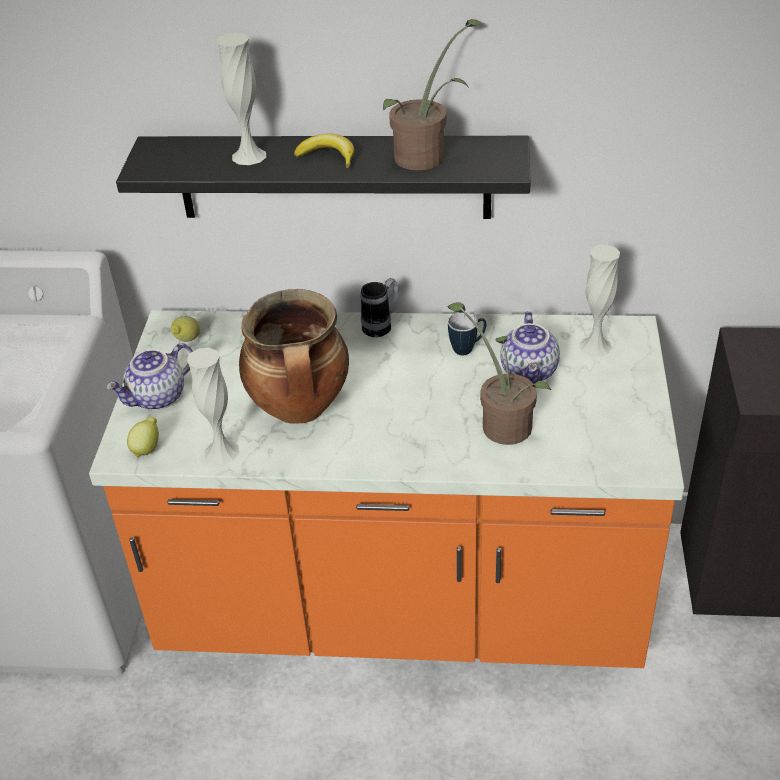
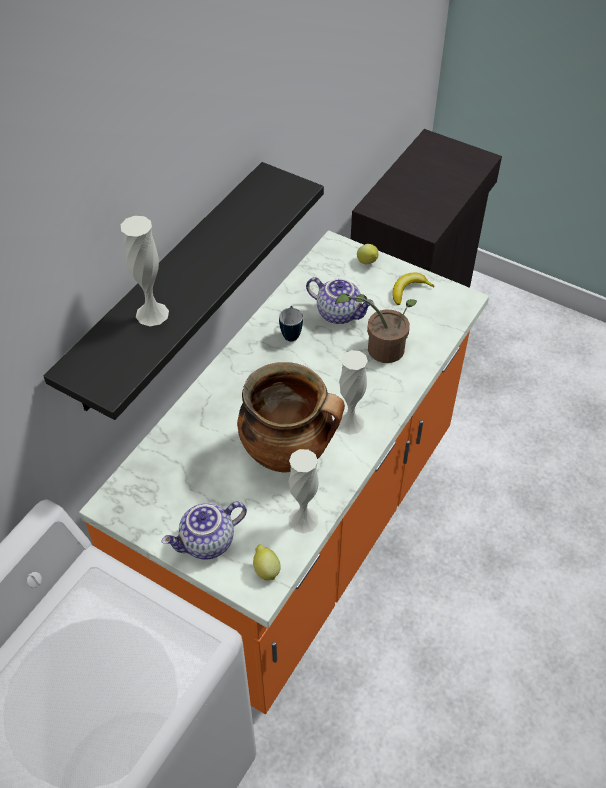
camera: 65 degrees left, 10 degrees up
(158, 398) = (207, 543): teapot -> teapot turned 75 degrees clockwise
(187, 341) = (146, 499): lemon -> lemon (367, 263)
(328, 156) = (197, 269): banana -> banana (409, 290)
(381, 326) = (228, 369): mug -> none
(427, 155) = (245, 218): potted plant -> none
(595, 346) = (337, 271): white vase -> white vase (350, 423)

